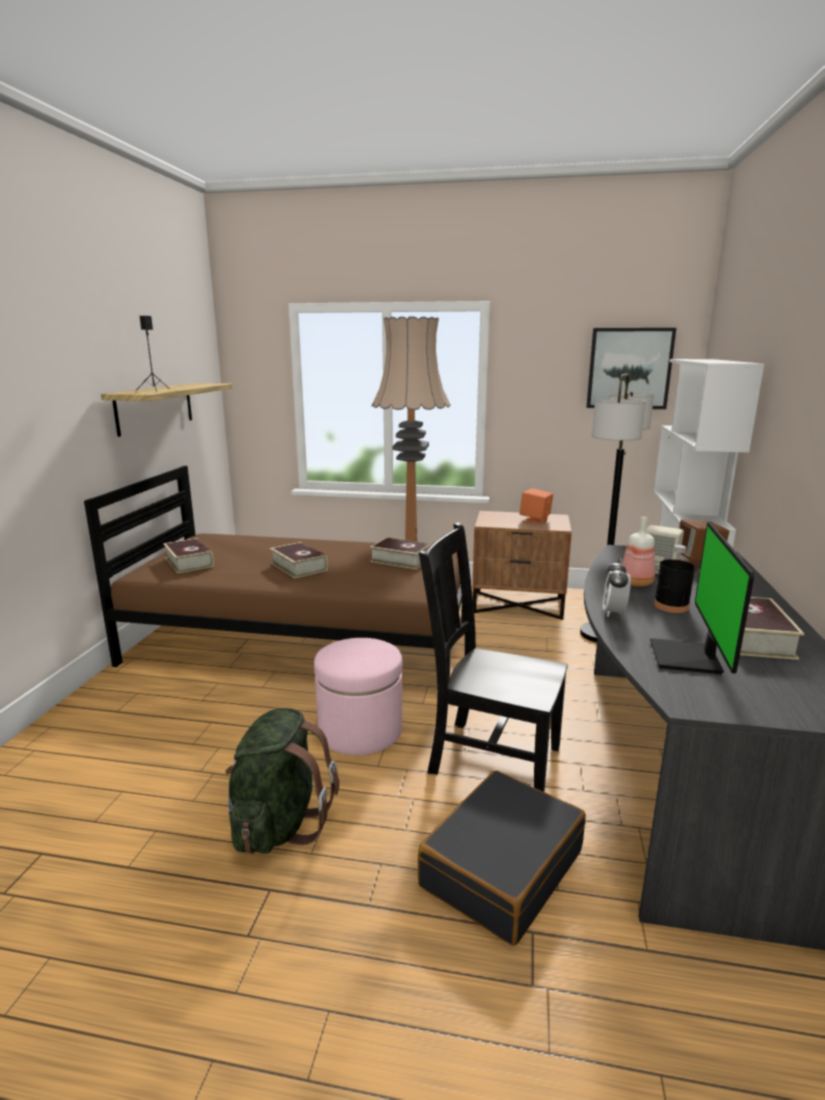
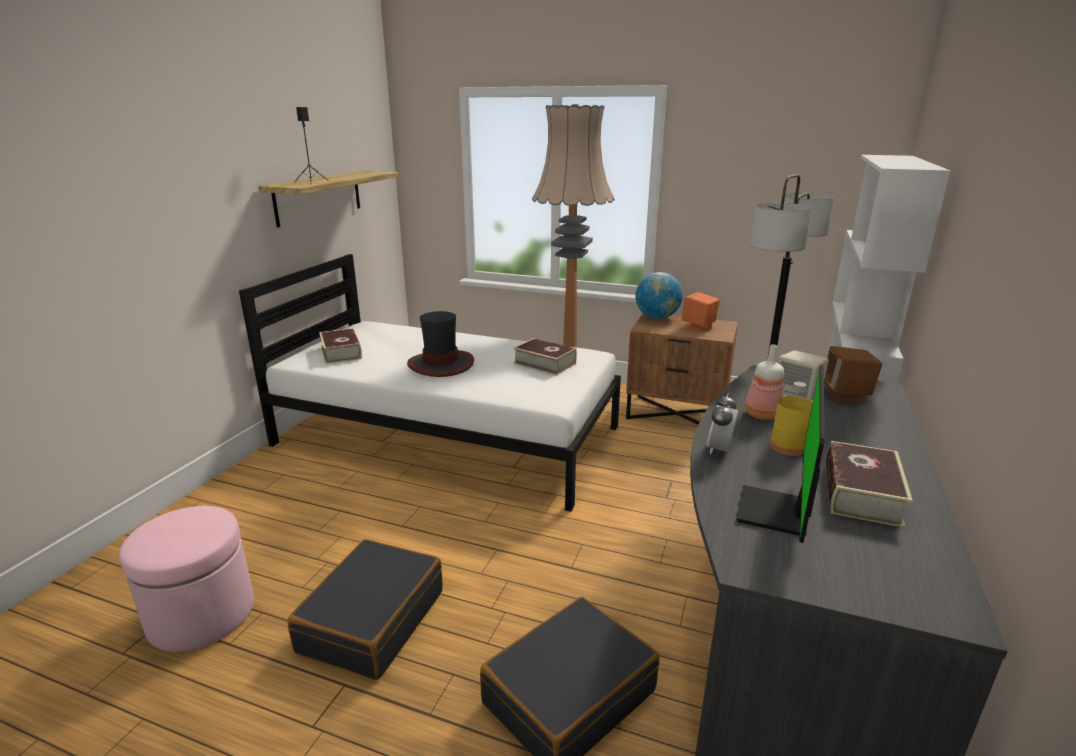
camera: 10 degrees right, 5 degrees up
(279, 823) = (372, 620): green backpack -> black suitcase
(299, 567) = (441, 364): book -> hat
(303, 641) = (448, 435): brown bed -> white bed
(360, 730) = (475, 534): pink ottoman -> pink ottoman (201, 614)
(490, 757) = (594, 578): black chair -> none
(494, 514) = (657, 317): none -> globe
(629, 368) = (819, 163): picture -> none
(671, 606) = (788, 447): black bottle -> yellow bottle

